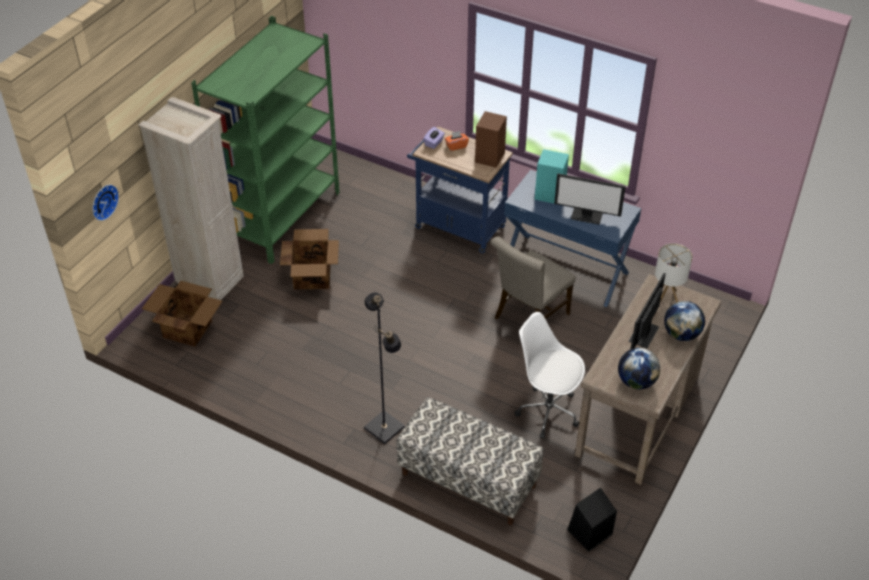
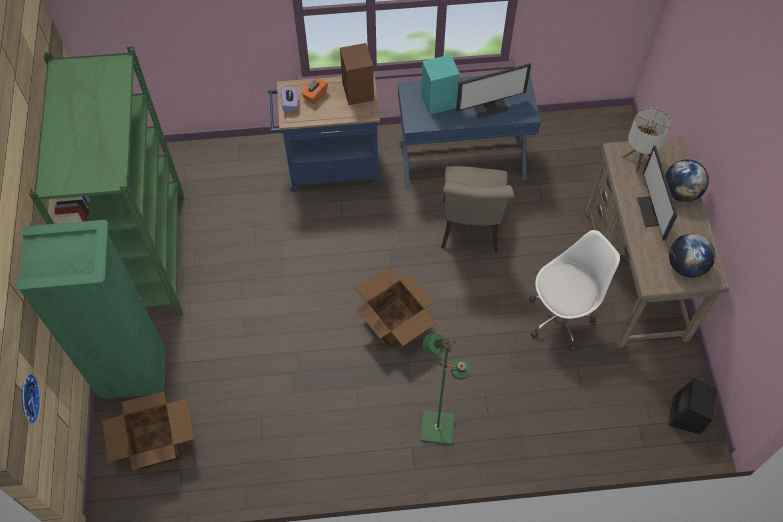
camera: 35 degrees left, 15 degrees up
(210, 280) = (134, 372): beige cabinet -> green cabinet
(312, 276) = (235, 305): cardboard box -> cardboard box (395, 322)
(384, 428) = (437, 428): black floor lamp -> green floor lamp
(468, 480) = (552, 432): bench -> none
(546, 411) = (560, 318): white office chair -> white office chair turned 150 degrees clockwise

